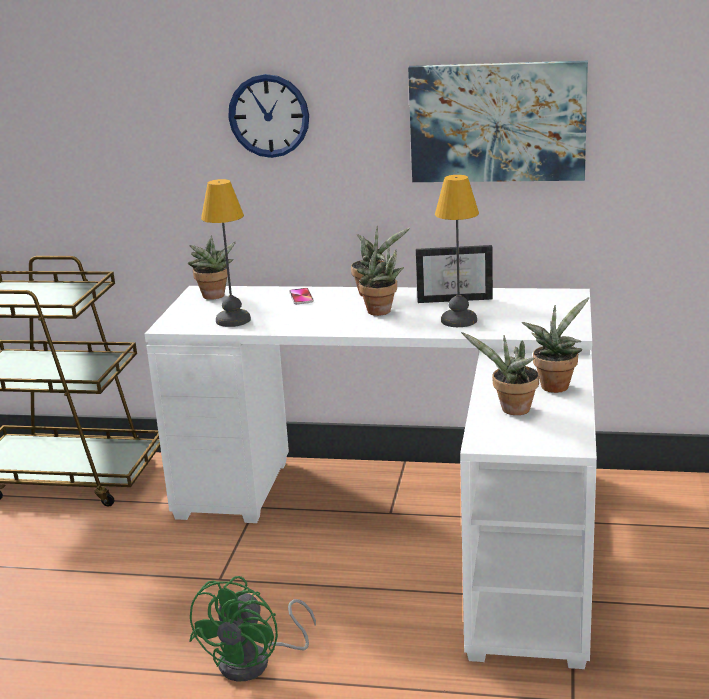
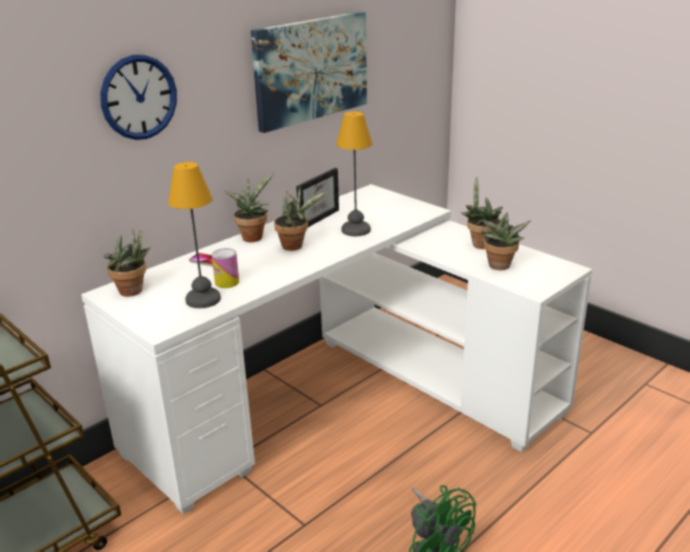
camera: 55 degrees left, 5 degrees up
(273, 316) = (227, 282): none -> can

